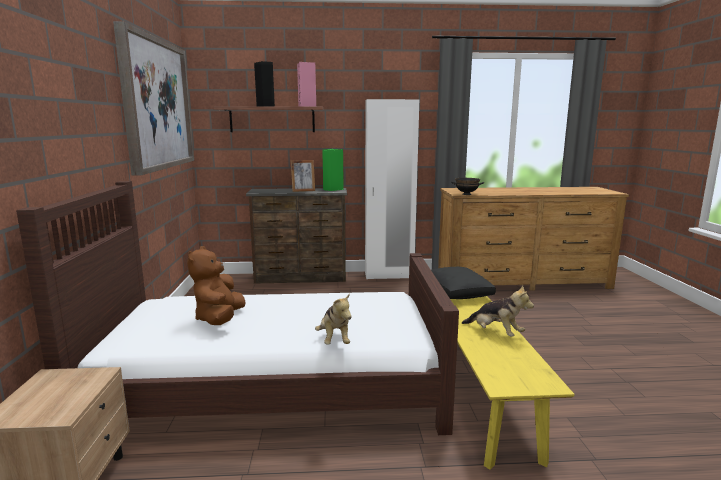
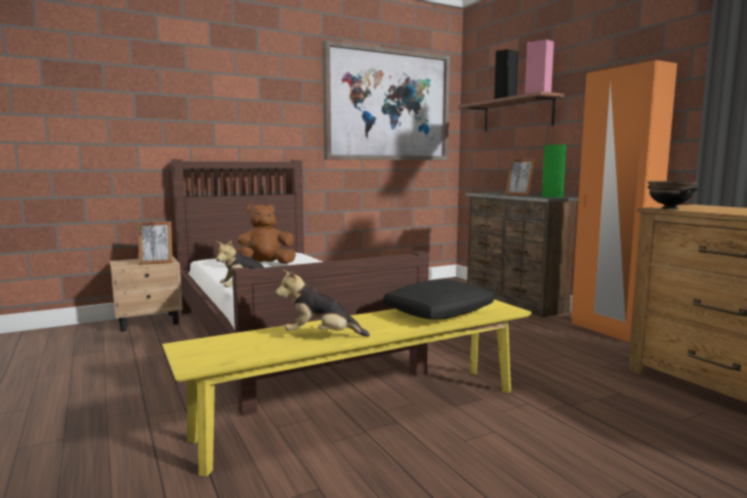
camera: 65 degrees right, 5 degrees down
(87, 384) = (156, 263): none -> picture frame
(389, 275) = (609, 331): white wardrobe -> orange wardrobe
(495, 333) = (321, 336): plush toy -> plush toy turned 75 degrees clockwise

